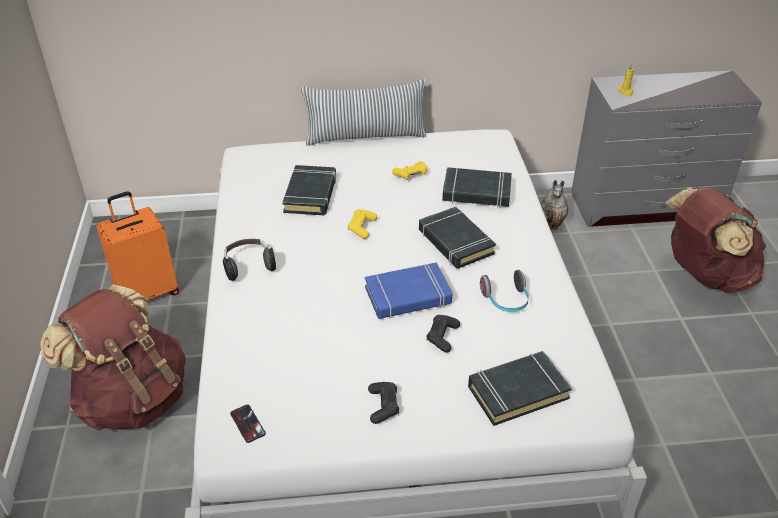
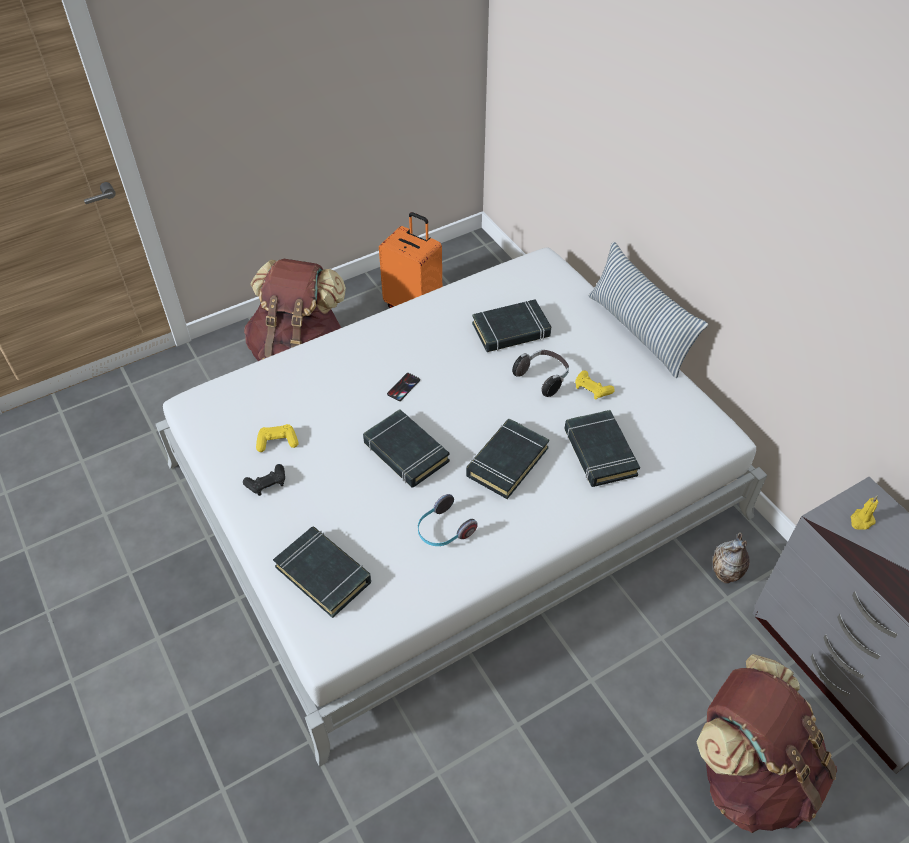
camera: 65 degrees right, 10 degrees up
(247, 424) = (215, 408): phone -> phone (403, 387)
(248, 266) = (387, 333): headphones -> headphones (543, 378)
(362, 227) = (484, 384): yellow game controller -> yellow game controller (277, 442)
(408, 296) = (405, 452): blue book -> black book
(442, 337) = (367, 496): black game controller -> none

